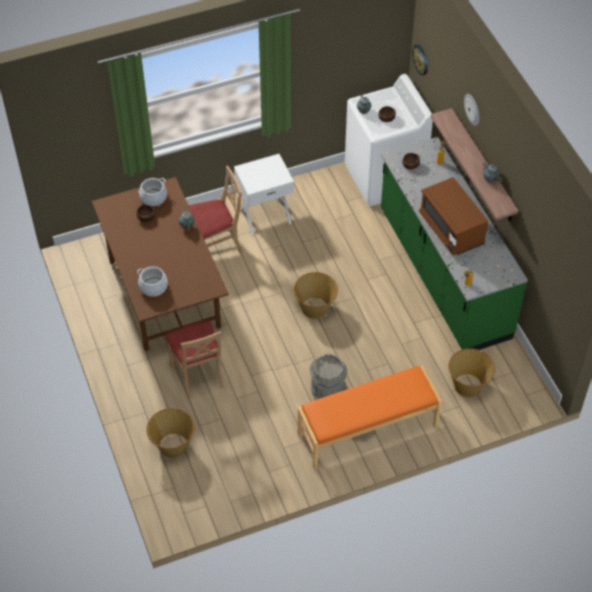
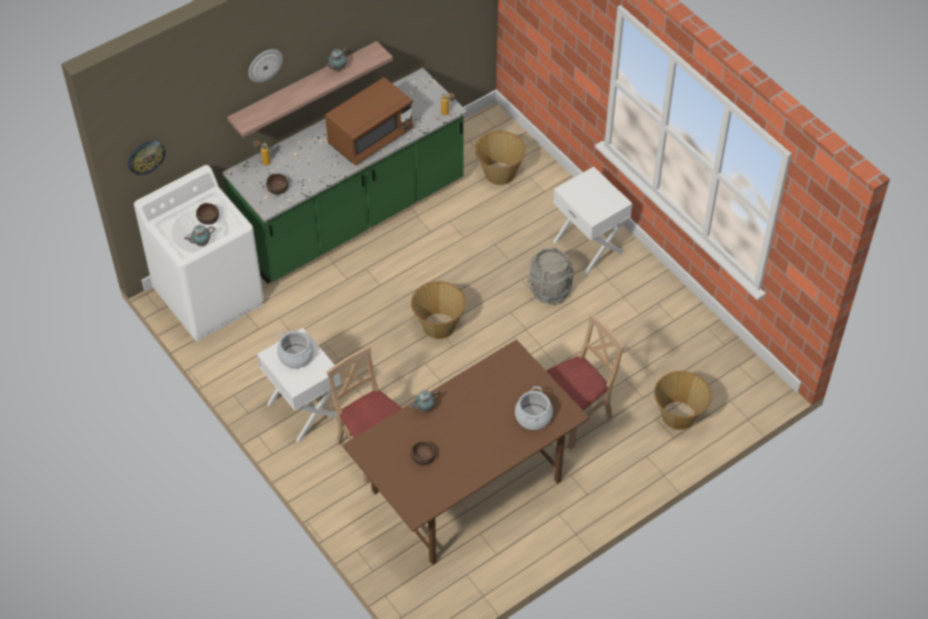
camera: 105 degrees left, 0 degrees up
(153, 197) = (387, 459): cooking pot -> cooking pot (296, 356)
(368, 431) = (589, 246): orange bench -> white nightstand

